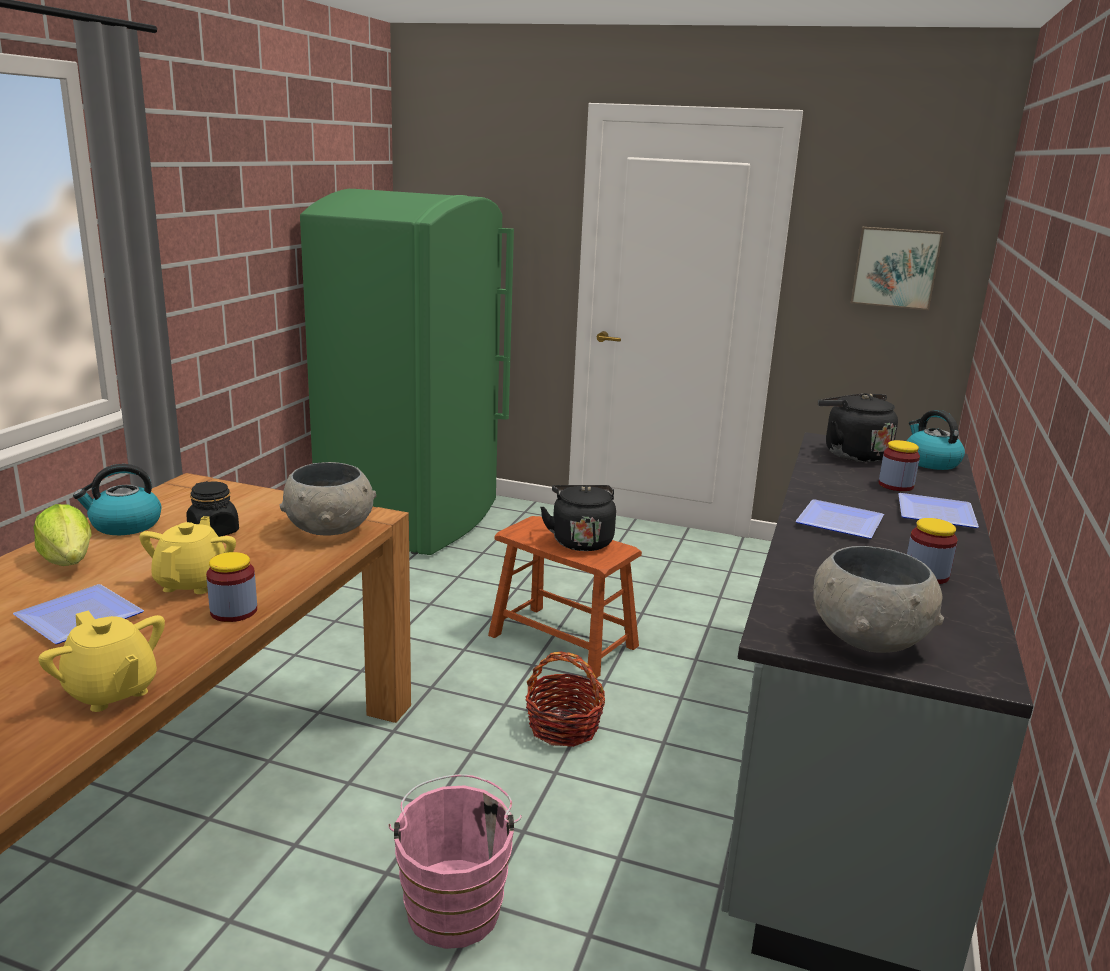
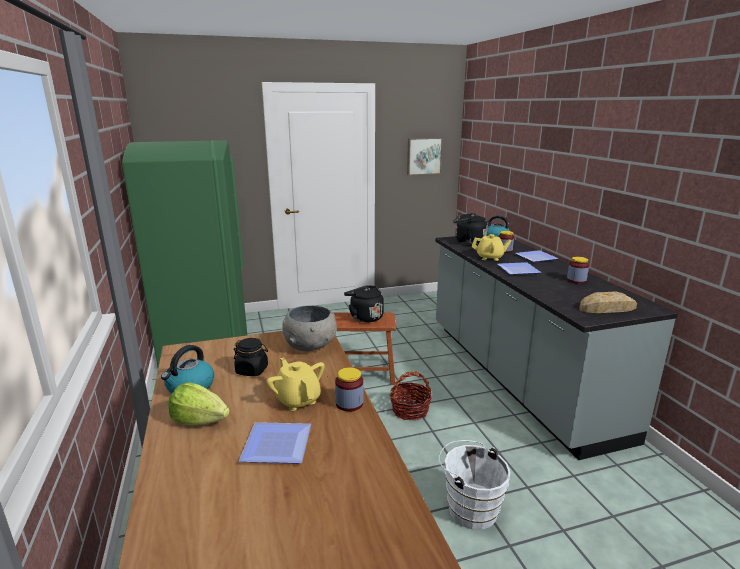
camera: 35 degrees left, 0 degrees up
(111, 691) = (376, 469): yellow teapot -> yellow teapot (490, 258)
(454, 904) = (469, 507): pink bucket -> white bucket
(868, 638) = (607, 308): grey bowl -> bread

